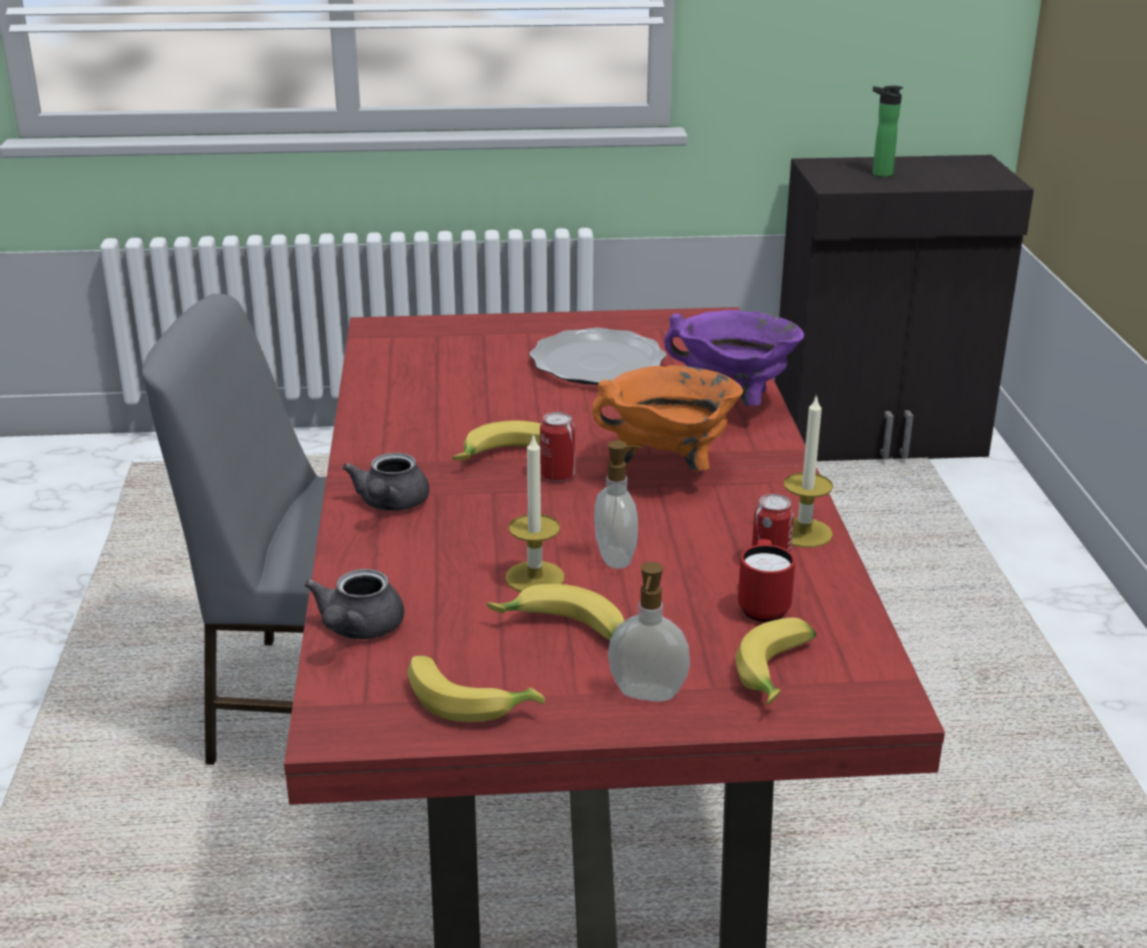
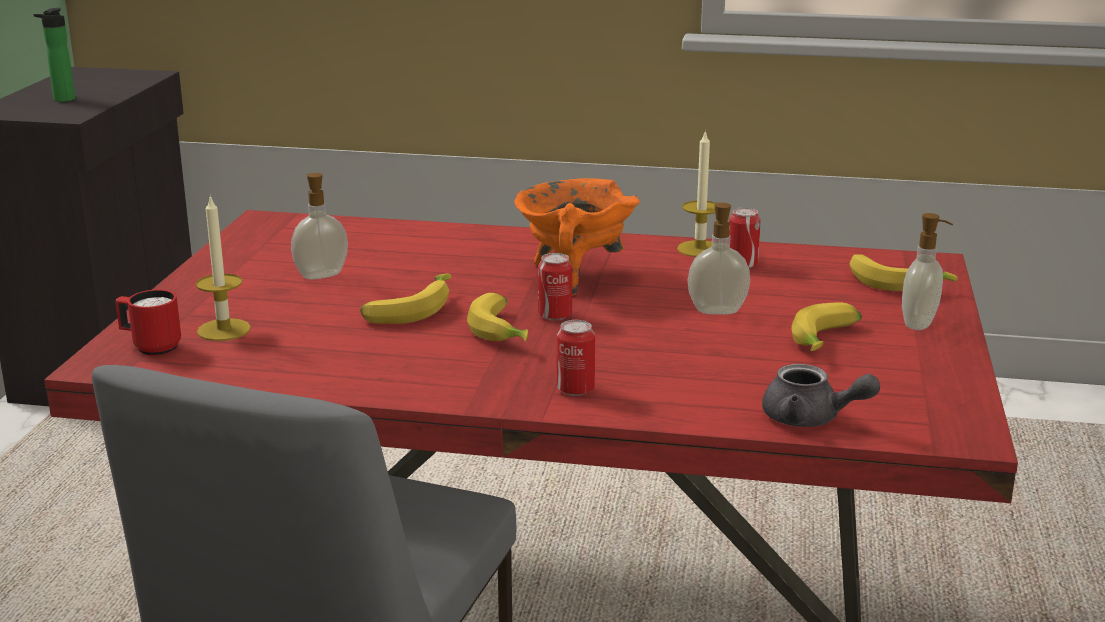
camera: 75 degrees left, 5 degrees down
(390, 505) = (575, 389): grey teapot -> can
(469, 699) = (925, 383): banana -> banana (409, 310)
(534, 577) = (739, 342): candle -> candle (224, 330)
(596, 363) = (321, 275): plate -> soap dispenser
(733, 407) = (465, 239): purple cooking pot -> none
(763, 605) = (803, 275): red mug -> red mug (150, 347)

